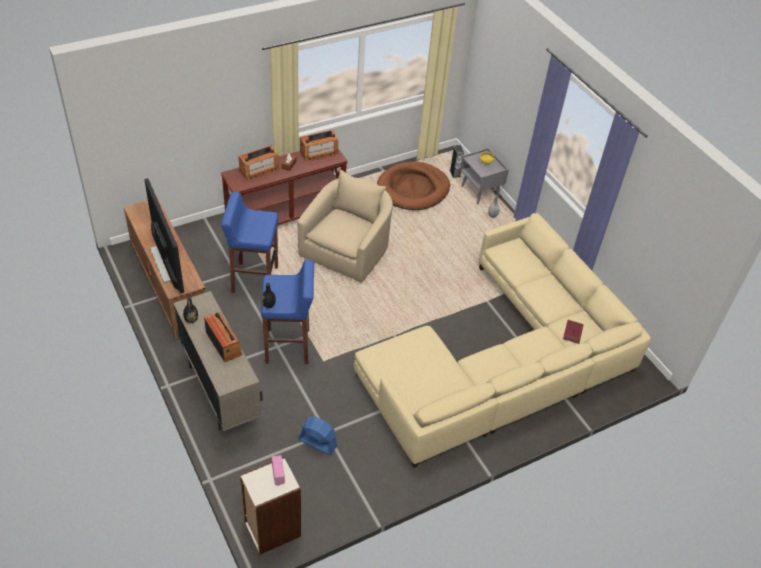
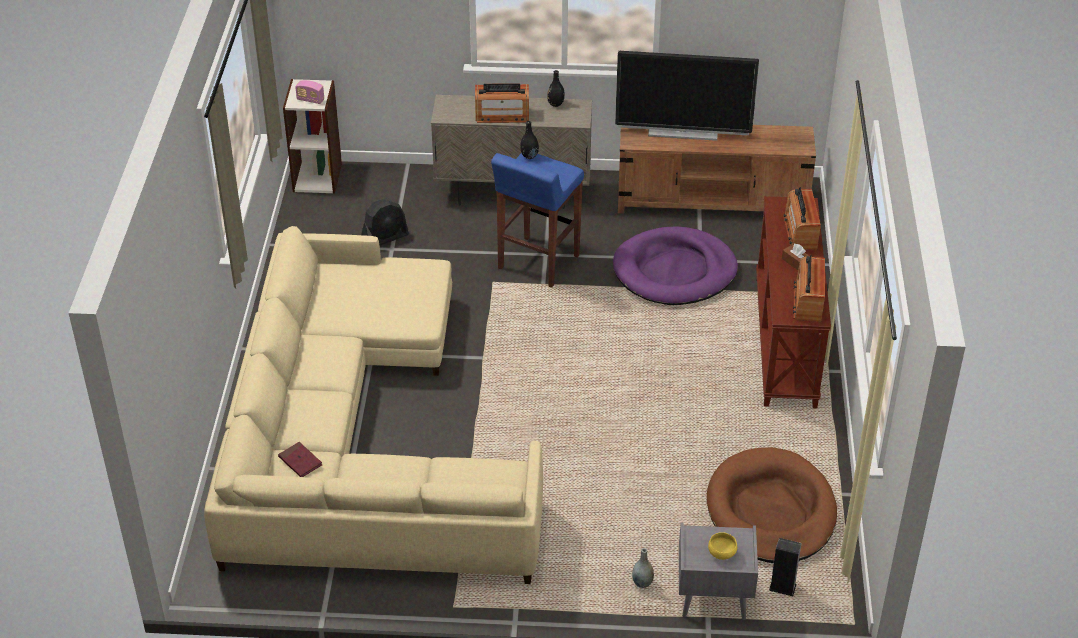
camera: 125 degrees right, 5 degrees down
(254, 279) = (674, 271): blue stool -> purple dog bed
(317, 442) = (385, 238): blue fan -> black fan
(348, 249) = (674, 377): beige armchair -> none

